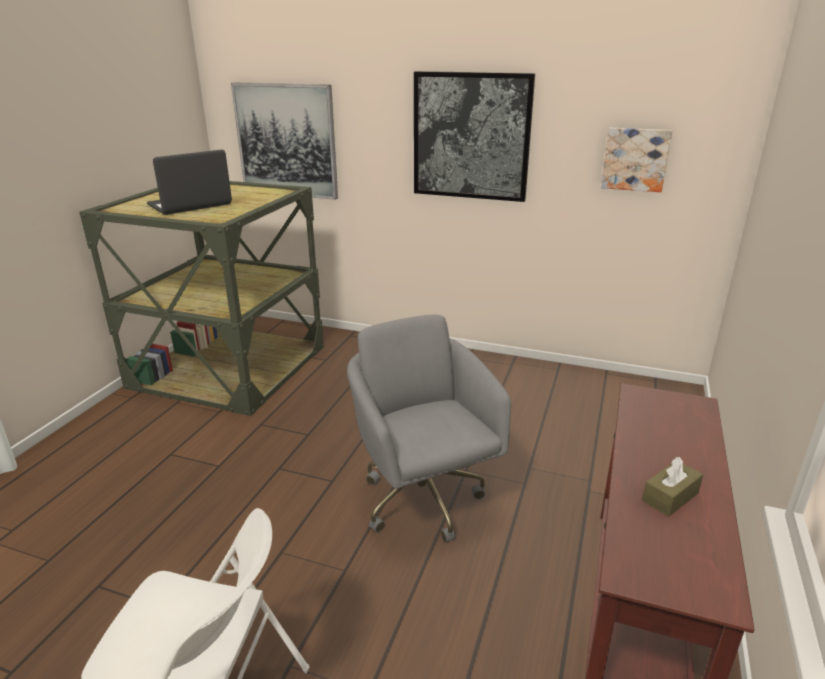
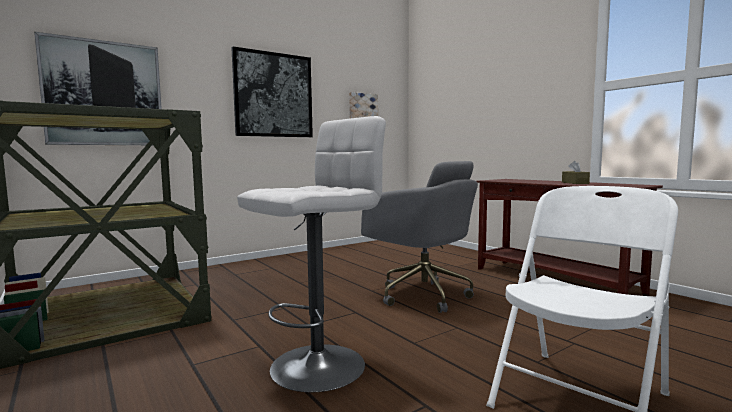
camera: 55 degrees left, 20 degrees down
(198, 516) = (319, 367): none -> white stool
(424, 504) = (420, 295): grey office chair -> grey office chair turned 150 degrees counterclockwise

